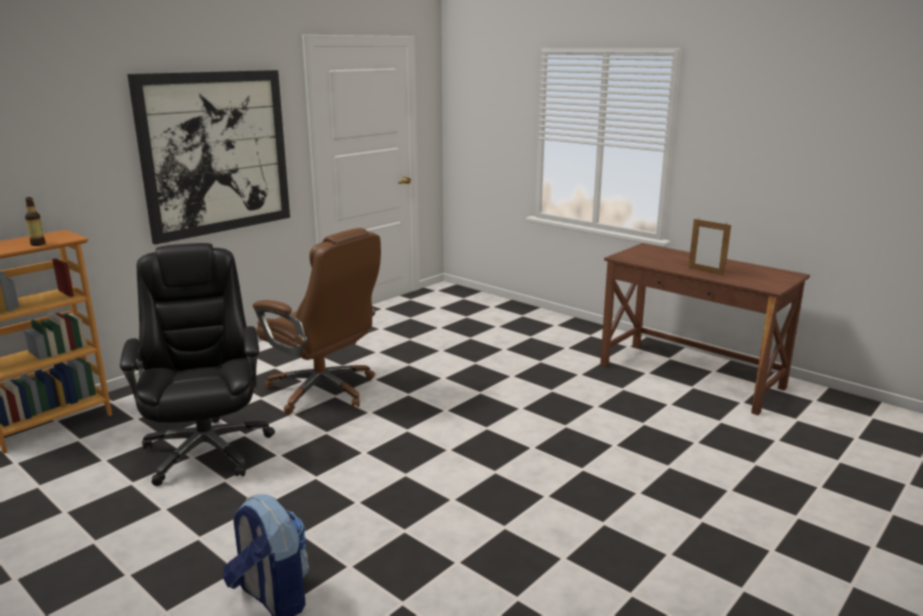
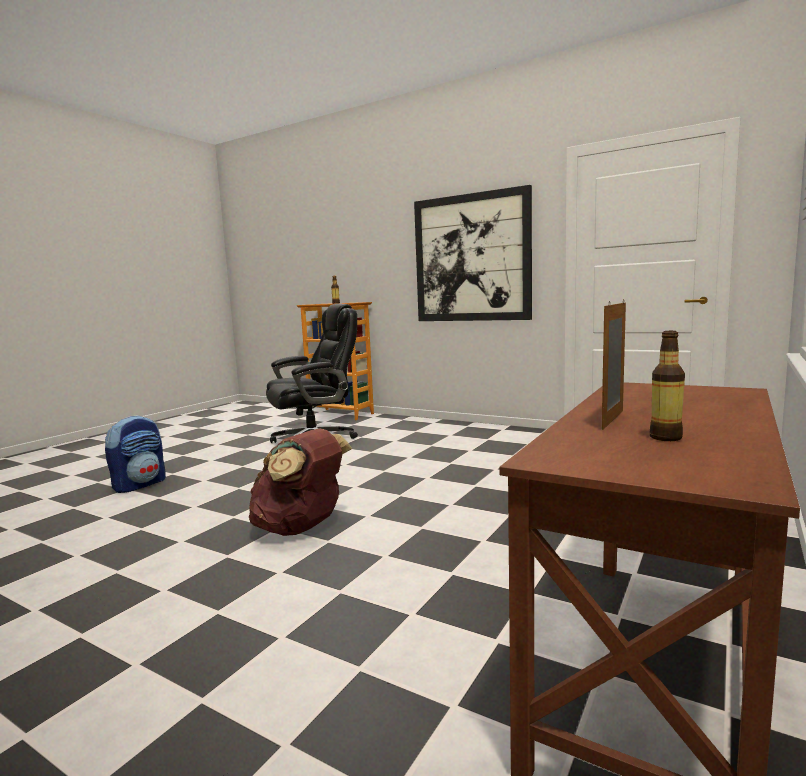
camera: 80 degrees right, 10 degrees down
(323, 391) = (416, 453): brown office chair -> none
(500, 459) = (301, 528): none -> brown backpack
(737, 271) = (665, 437): none -> bottle

